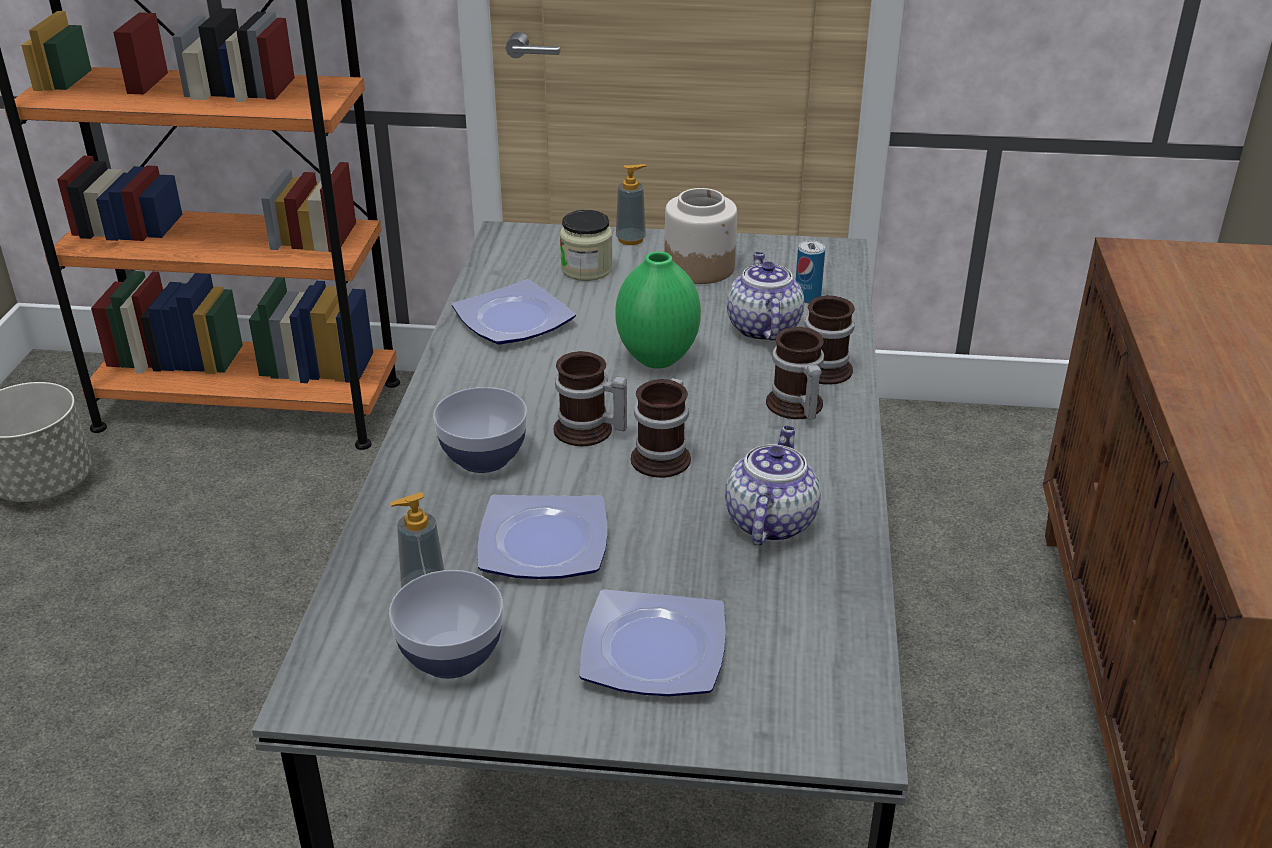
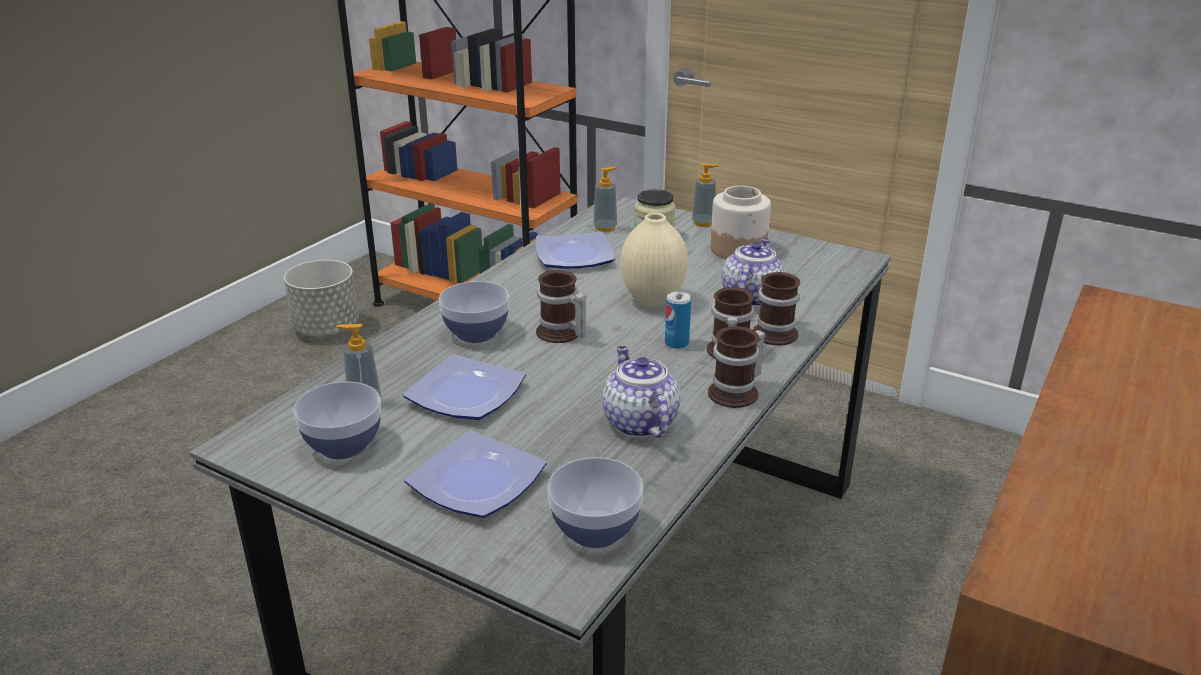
camera: 25 degrees right, 5 degrees down
(518, 271) = (605, 228): none -> soap dispenser
(658, 358) = (653, 300): green vase -> beige vase
(665, 456) = (601, 362): mug -> mug (738, 393)
(769, 521) = (638, 422): teapot -> teapot turned 60 degrees counterclockwise
(807, 297) = (805, 284): can -> can (676, 343)
(831, 665) = (595, 530): none -> bowl

